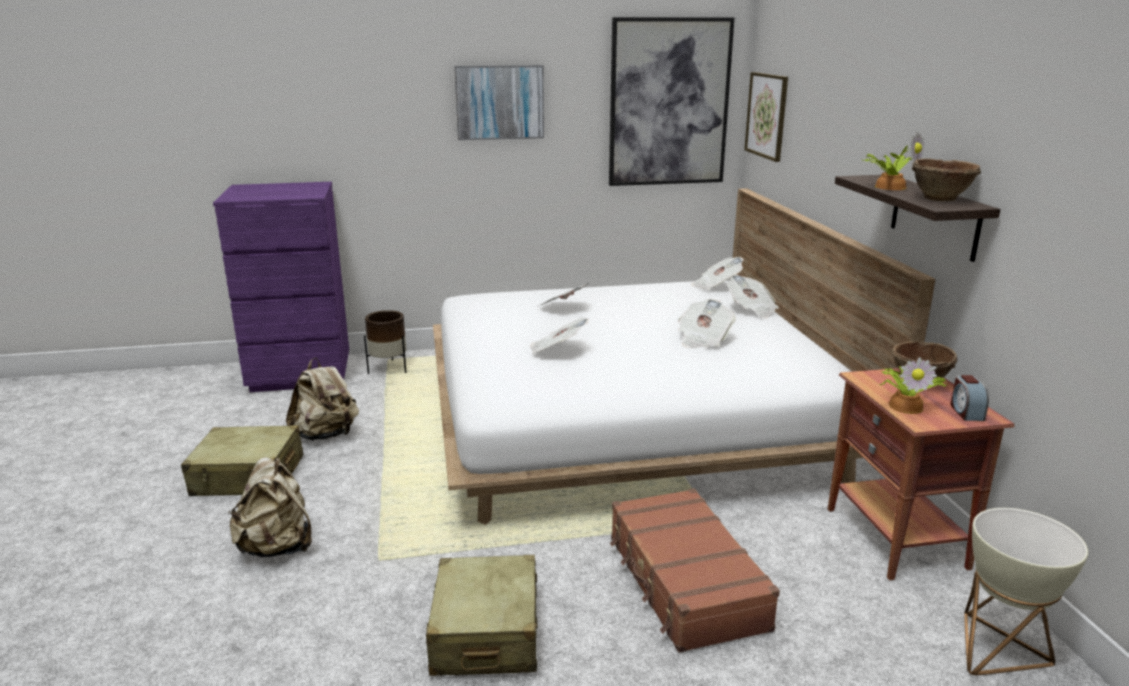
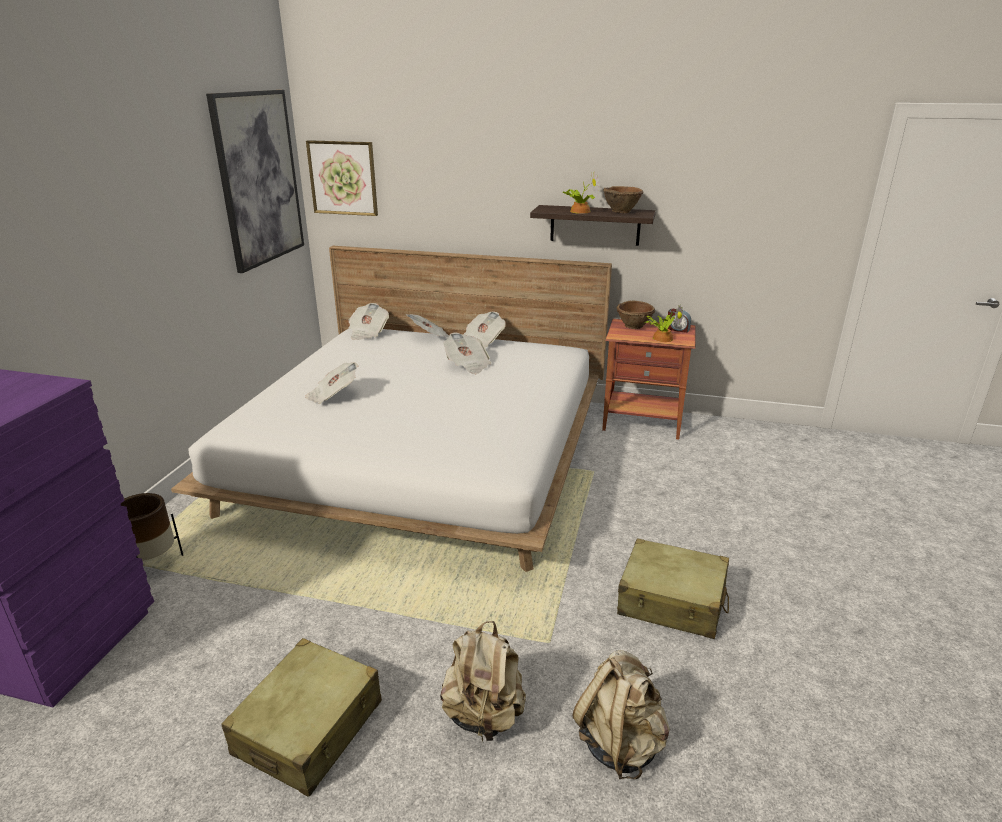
camera: 65 degrees left, 5 degrees up
(326, 435) = (270, 644): beige backpack -> beige backpack (620, 743)
(499, 102) = (137, 205): picture -> none
(557, 351) = (427, 420): newspaper -> newspaper (482, 342)
(684, 583) = (651, 503): brown suitcase -> none
(999, 651) = (744, 435): planter -> none

